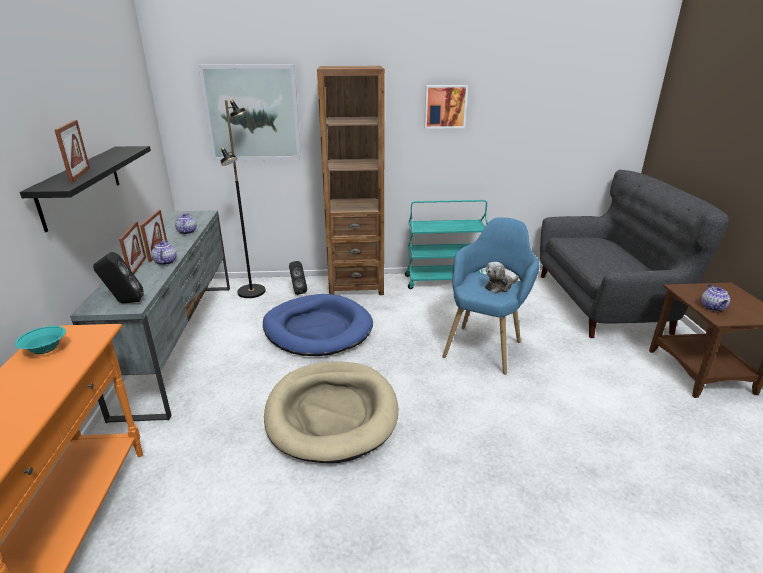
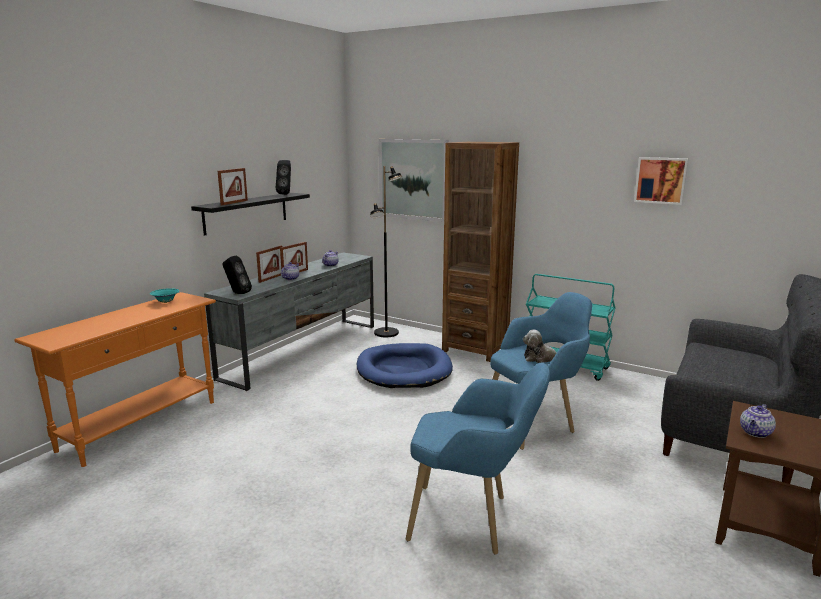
camera: 35 degrees right, 10 degrees down
(297, 291) = (421, 341): black speaker -> black speaker (286, 194)
(332, 413) = (345, 423): beige dog bed -> none
(445, 106) = (581, 183): picture -> picture (661, 180)
(553, 463) = (473, 520): none -> blue armchair

